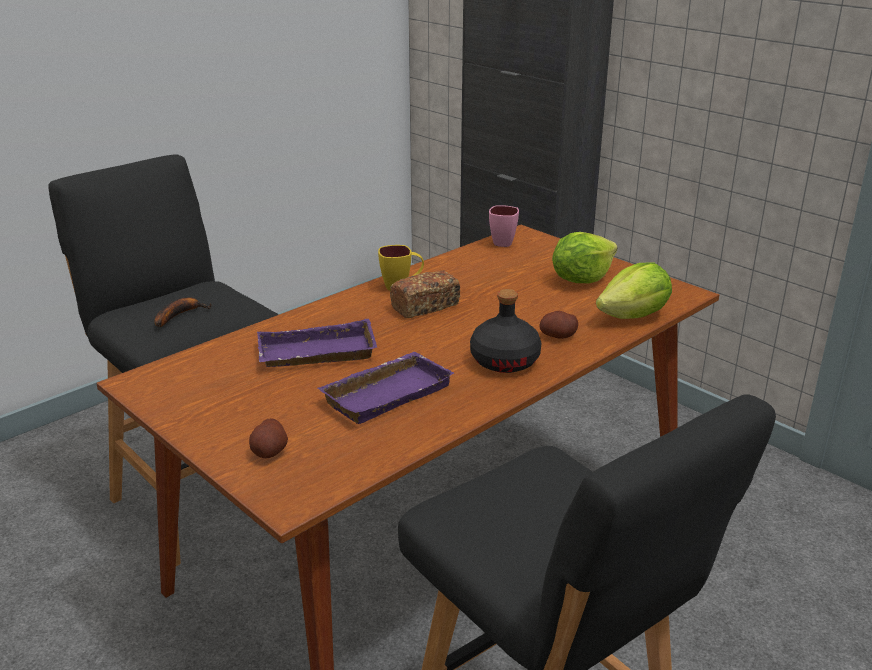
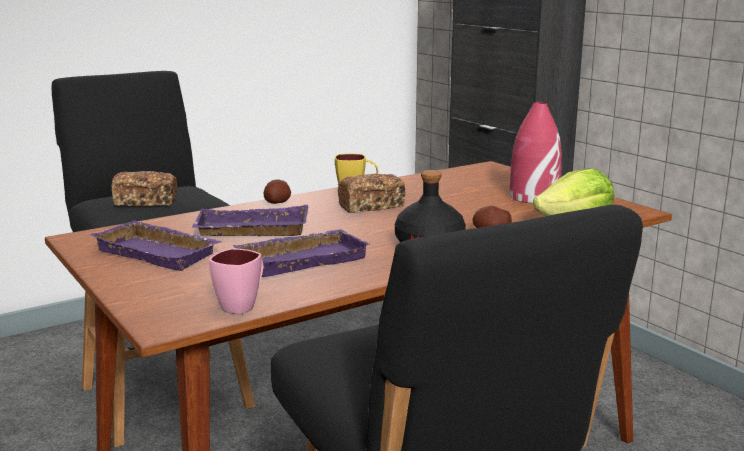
camera: 10 degrees right, 10 degrees down
(179, 315) = (146, 202): banana -> bread
(235, 396) = (160, 252): none -> purple tray
(270, 451) = (168, 290): potato -> potato (278, 203)
(504, 241) = (469, 170): pink mug -> pink mug (243, 305)
(581, 279) = (533, 197): lettuce -> red vase

